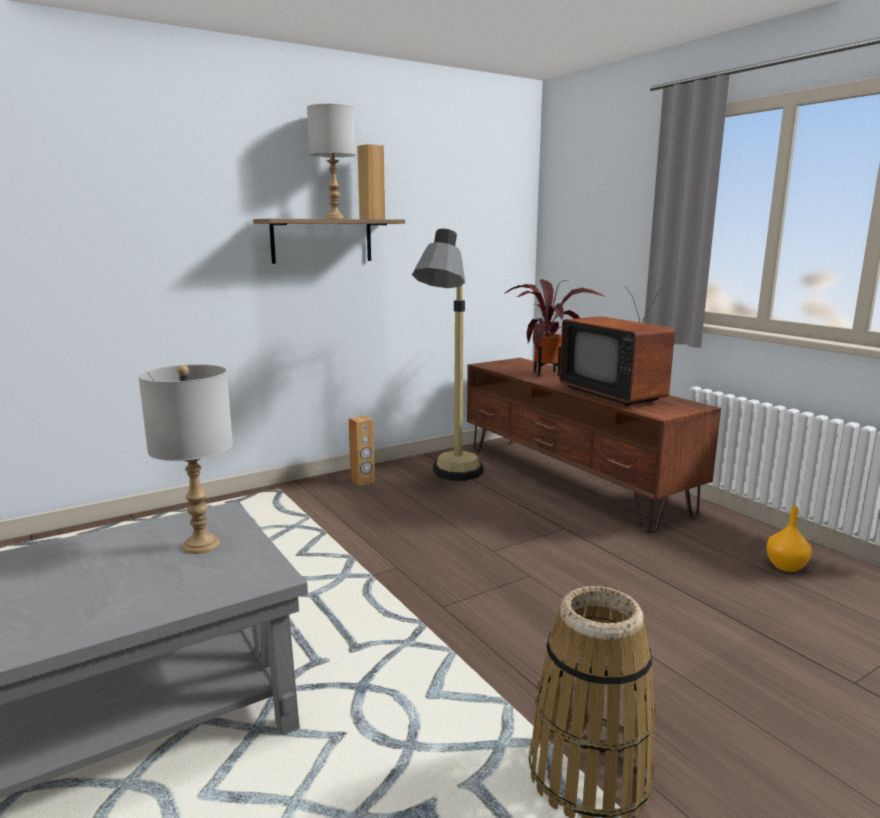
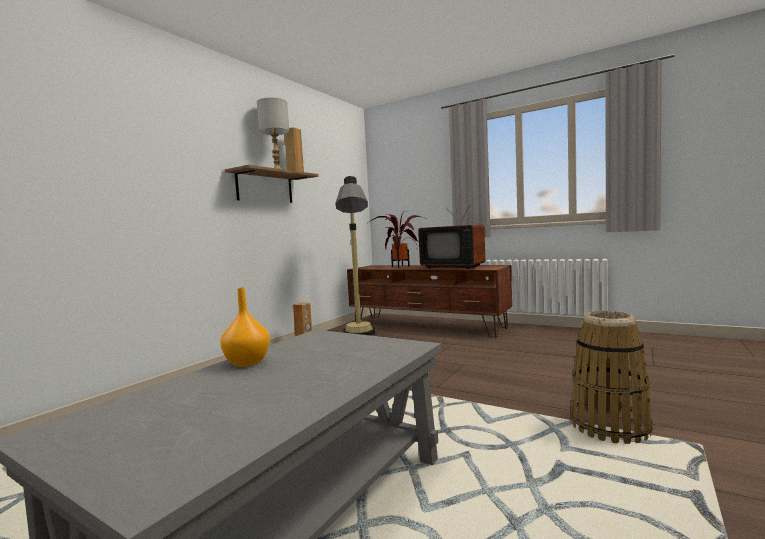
camera: 25 degrees left, 10 degrees down
(200, 545) = (337, 345): grey table lamp -> none
(786, 567) = (570, 336): orange vase -> orange vase (247, 363)

